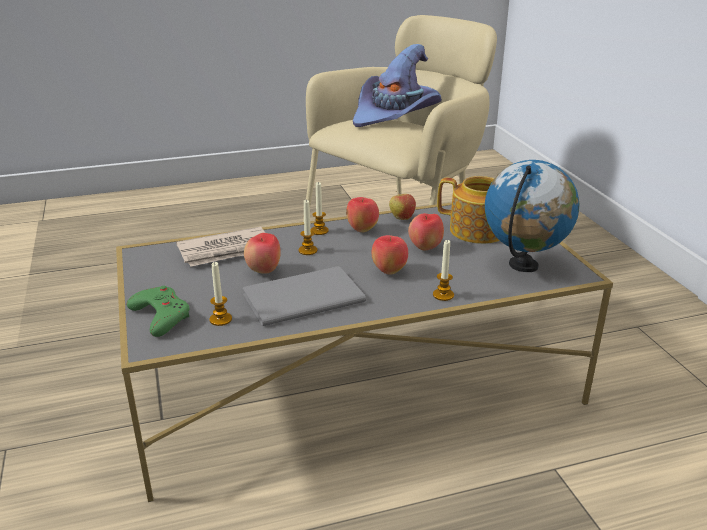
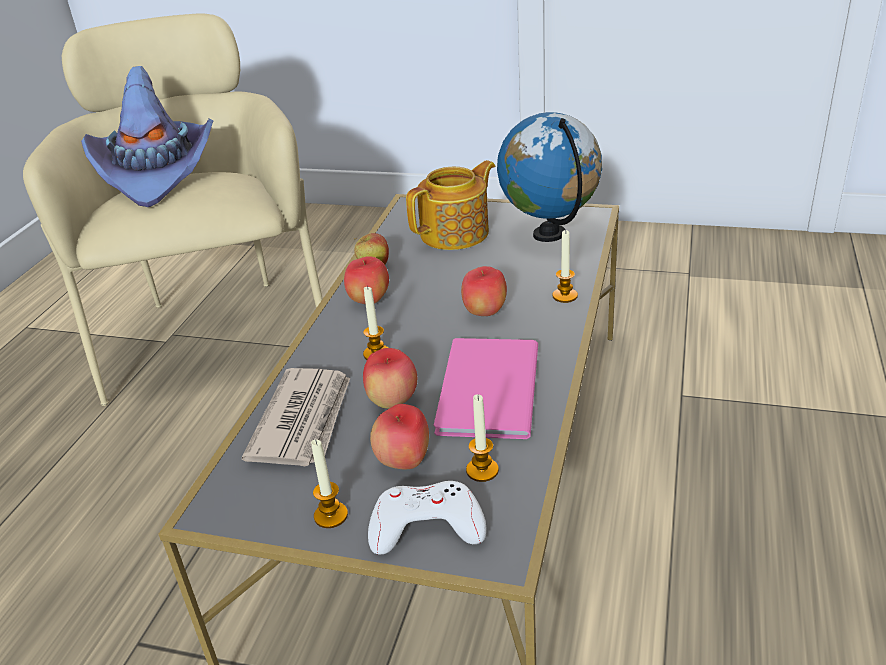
camera: 55 degrees left, 5 degrees up
(160, 316) = (426, 525): green game controller -> white game controller
(299, 297) = (484, 391): grey book -> pink book
(319, 231) = (336, 331): candle -> candle (331, 515)
(425, 248) = (457, 275): apple -> apple (404, 462)

